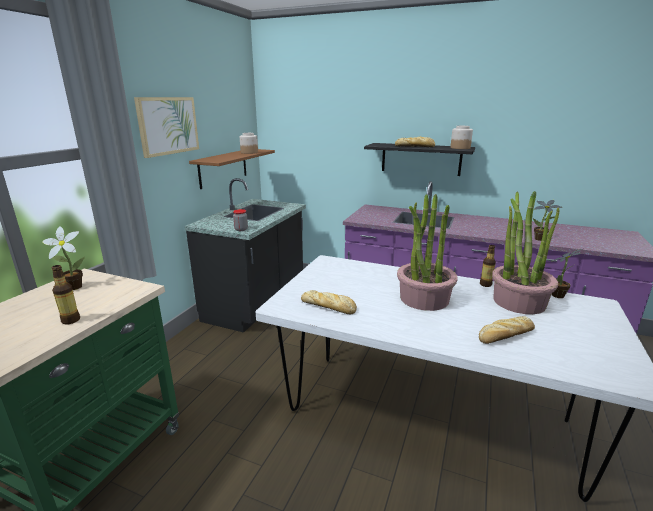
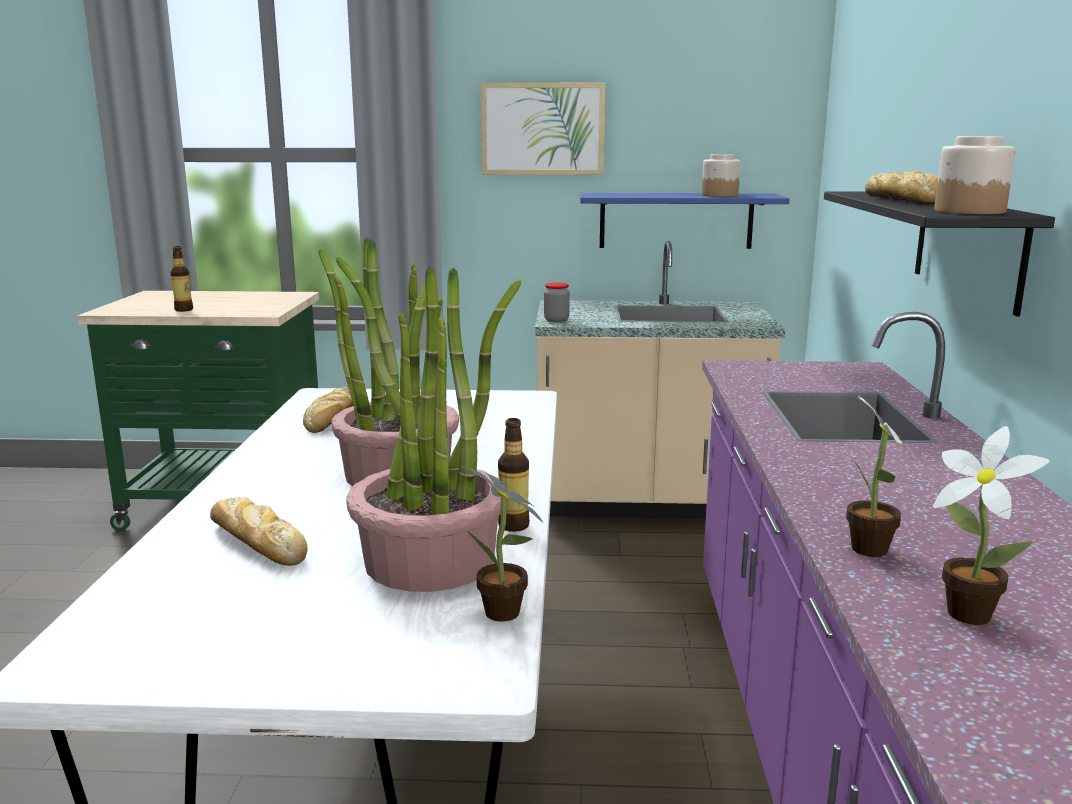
camera: 70 degrees right, 5 degrees down
(72, 287) = (264, 297): potted plant -> potted plant (964, 611)
(223, 168) = (676, 220): brown shelf -> blue shelf
(257, 303) = (646, 503): black counter -> beige counter

